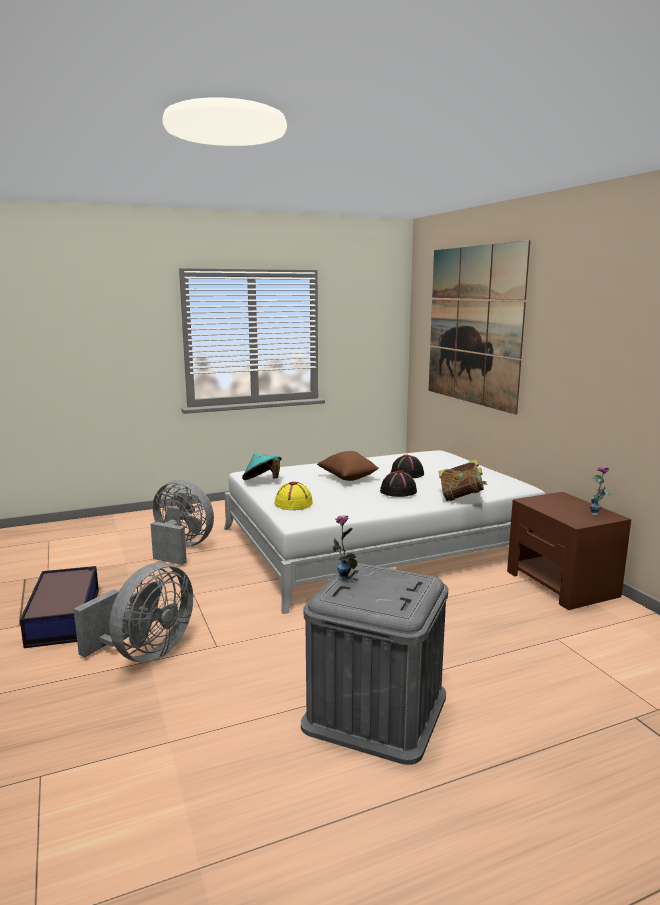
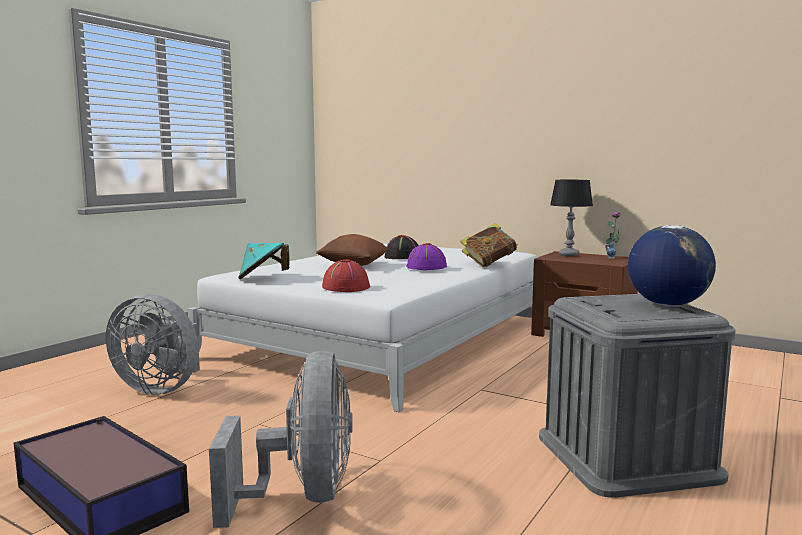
camera: 35 degrees left, 5 degrees down
(181, 548) = (161, 388): grey fan -> grey fan turned 150 degrees counterclockwise
(294, 503) = (345, 287): yellow hat -> red hat
(344, 581) = (596, 307): vase -> none
(398, 491) = (426, 267): black hat -> purple hat
(405, 594) = (667, 304): none -> globe
(473, 325) = (416, 107): picture -> none
(560, 500) = (568, 255): none -> table lamp

